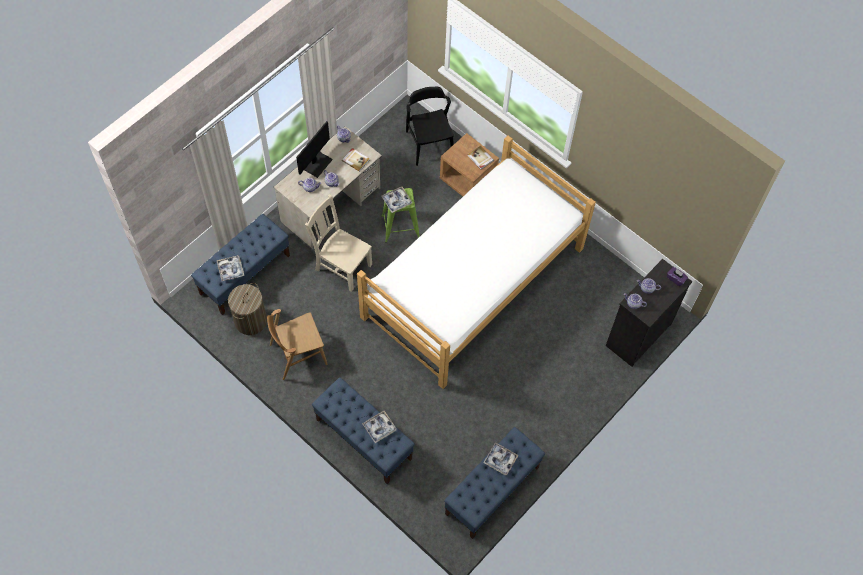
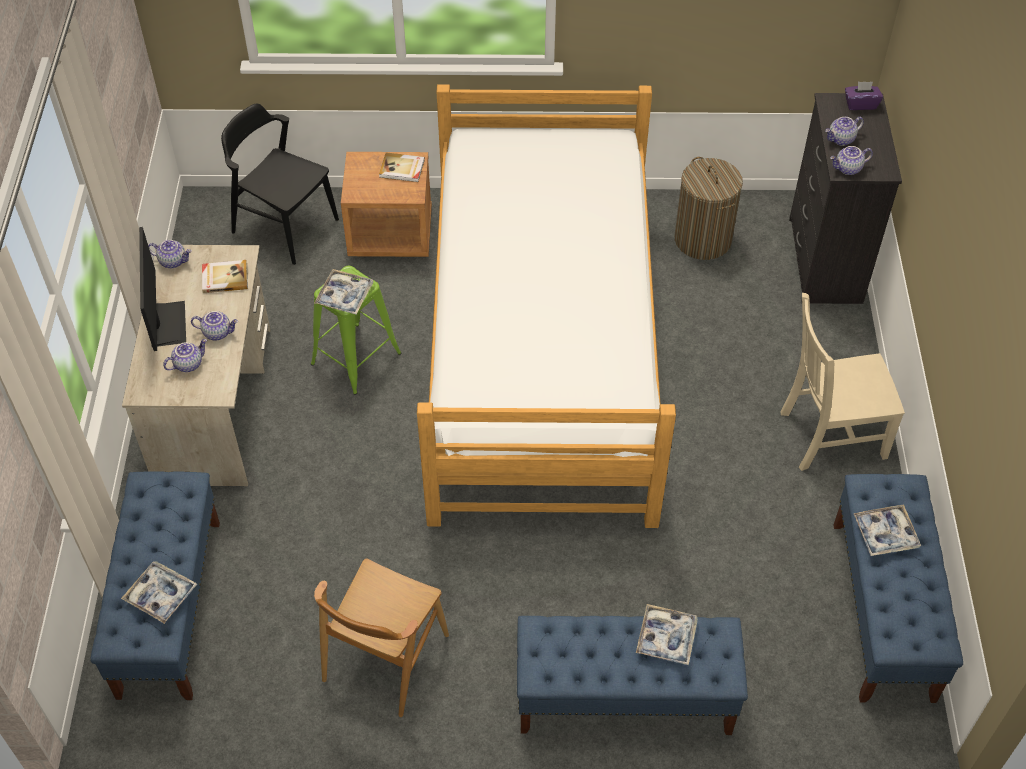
camera: 40 degrees left, 10 degrees down
(250, 320) = (251, 670): laundry basket -> laundry basket (703, 239)
(342, 266) = (321, 475): beige chair -> beige chair (829, 435)

